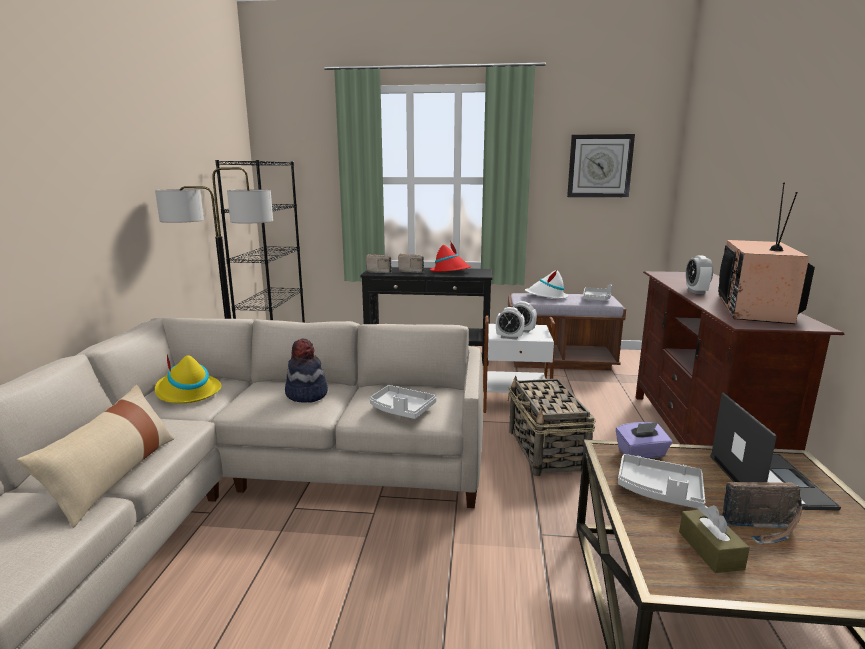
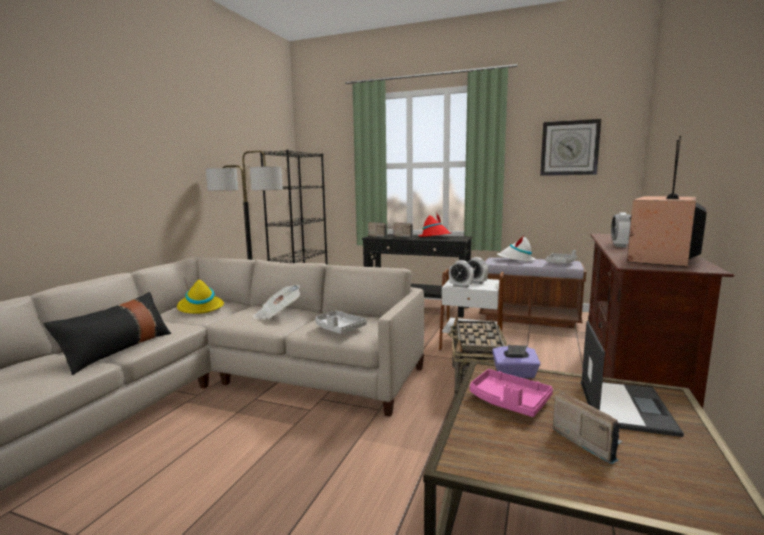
camera: 15 degrees right, 5 degrees down
(114, 476) = (118, 350): beige pillow -> black pillow
(306, 394) = (277, 314): hat -> newspaper
(659, 491) = (508, 402): grey tray -> pink tray
(710, 550) = (519, 448): brown tissue box -> none
(764, 530) = (587, 441): radio -> radio turned 135 degrees counterclockwise

